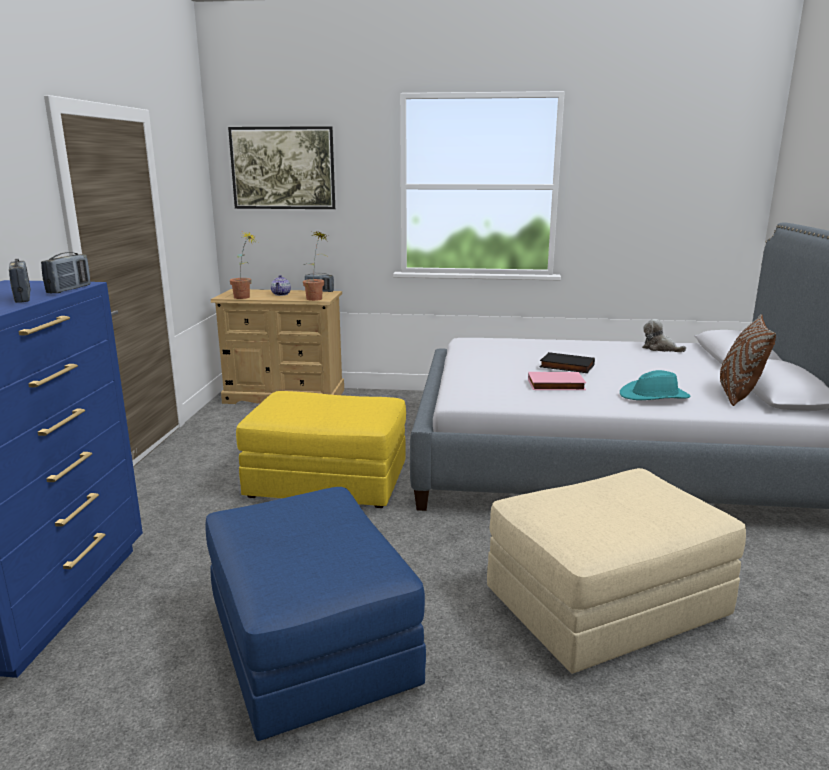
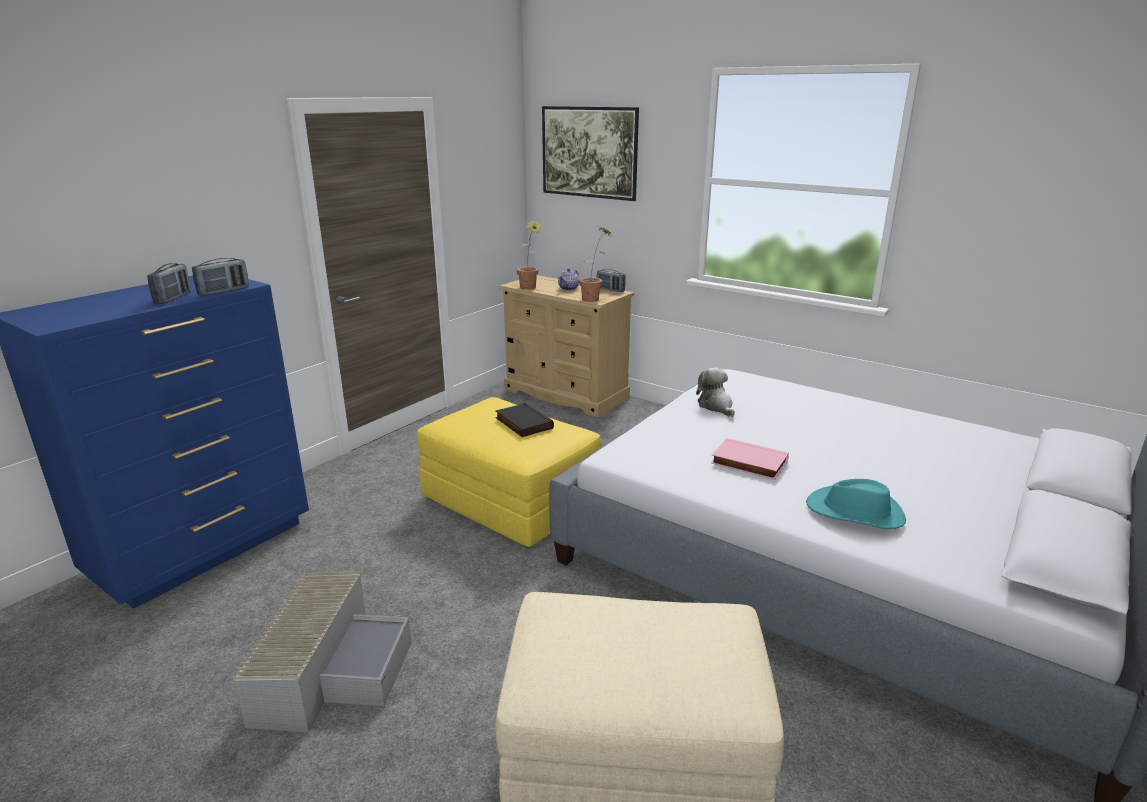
camera: 30 degrees right, 5 degrees up
(309, 643) = (330, 668): blue ottoman -> grey storage box
(566, 366) = (797, 439): black book -> black book (522, 423)
(660, 348) = (972, 438): plush toy -> plush toy (716, 406)
(738, 395) = (987, 544): brown pillow -> none

